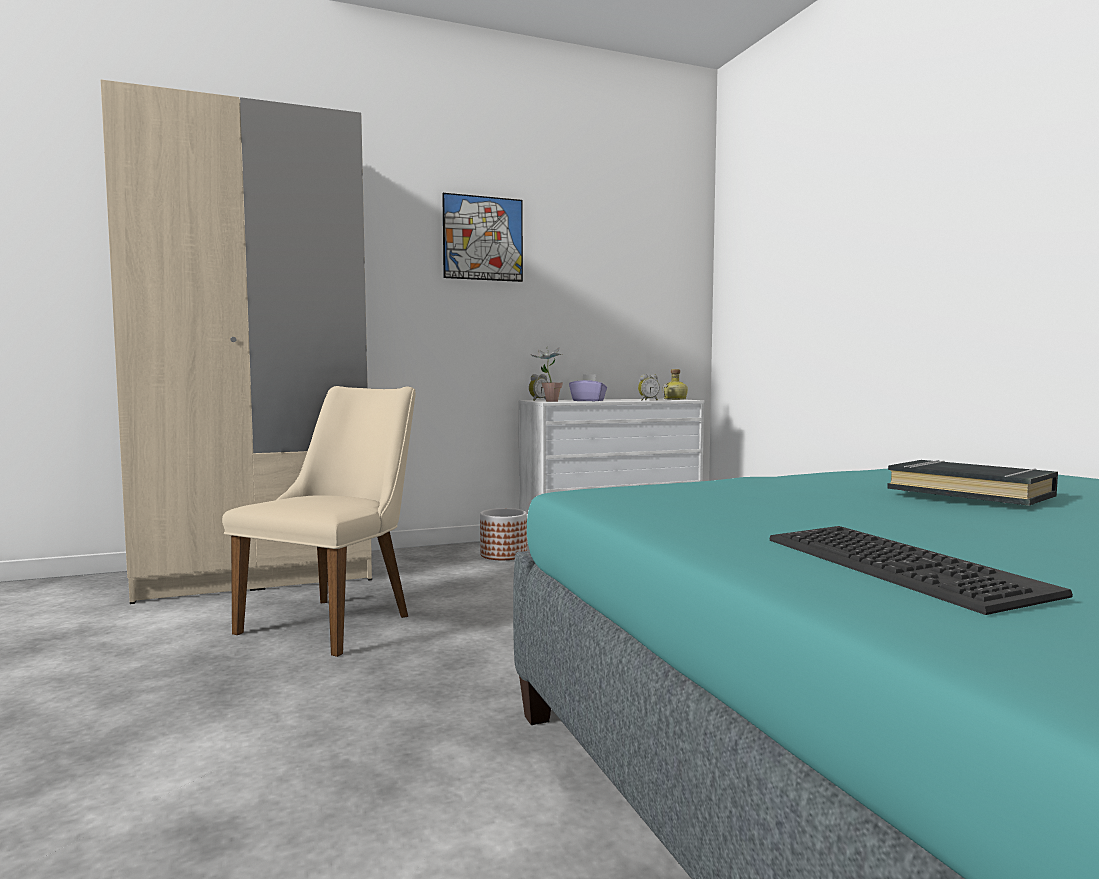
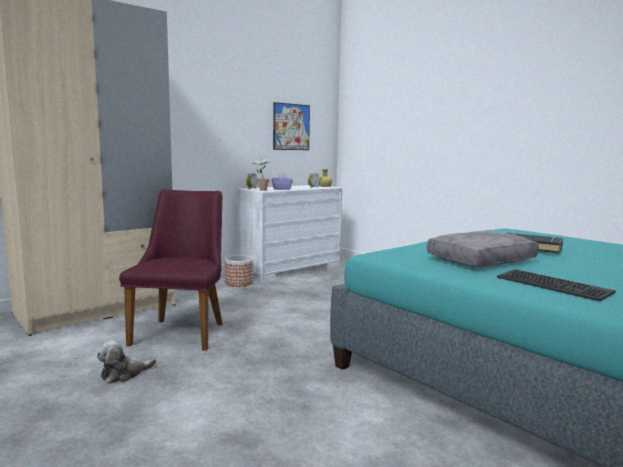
camera: 20 degrees left, 5 degrees up
(175, 678) = (124, 374): none -> plush toy
(338, 620) = (183, 330): beige chair -> purple chair
(483, 238) = (216, 87): picture -> picture (291, 127)
(798, 510) = (481, 261): none -> grey pillow

